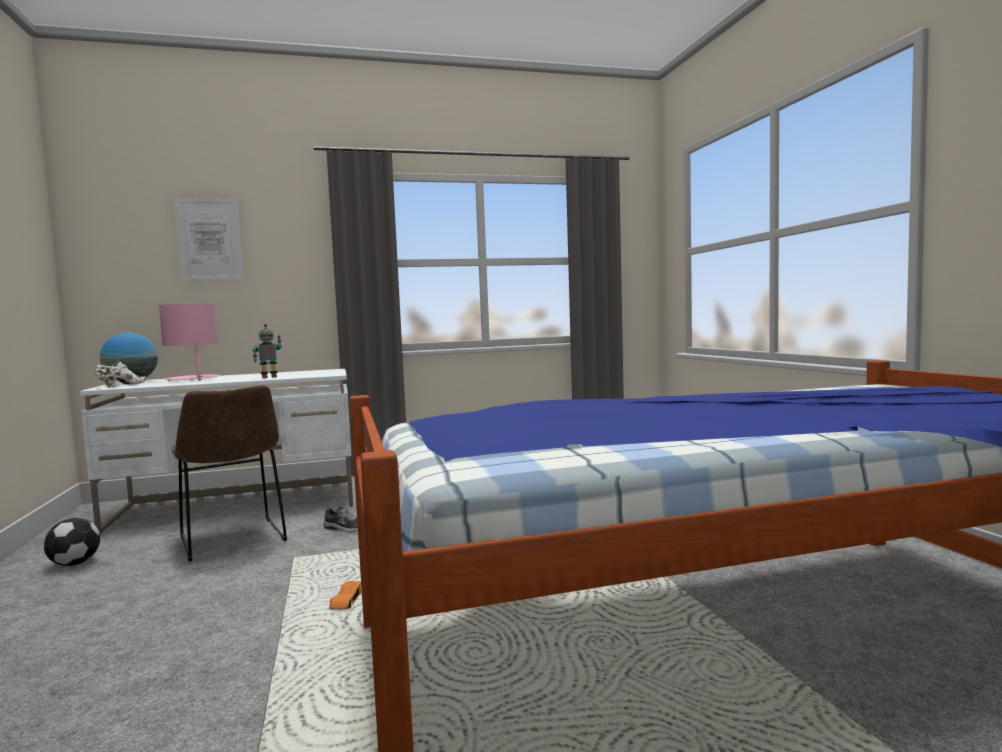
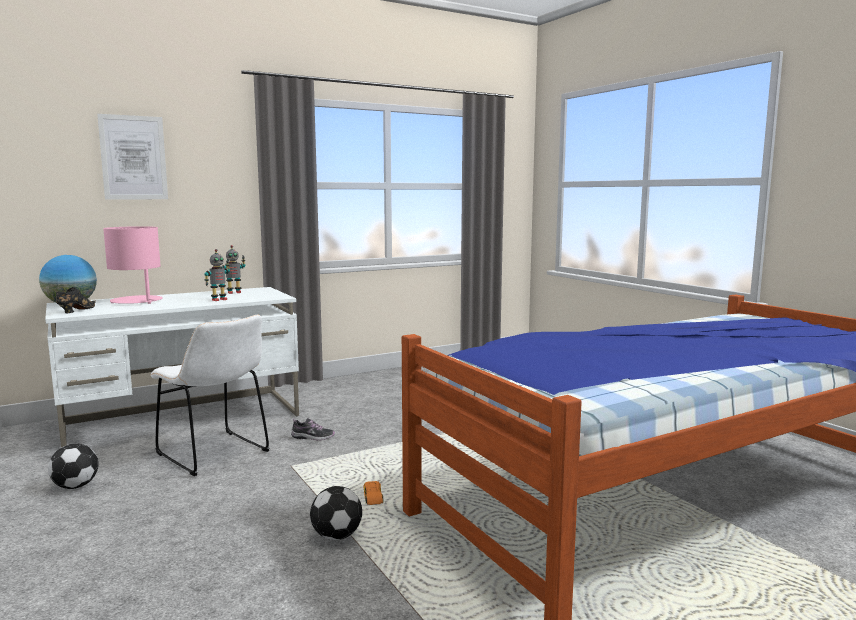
camera: 15 degrees left, 5 degrees up
(121, 385) = (75, 311): white shoe -> black shoe
(233, 540) = (216, 454): brown chair -> white chair
(261, 644) = (336, 536): none -> football
(298, 372) = (234, 292): none -> toy robot

